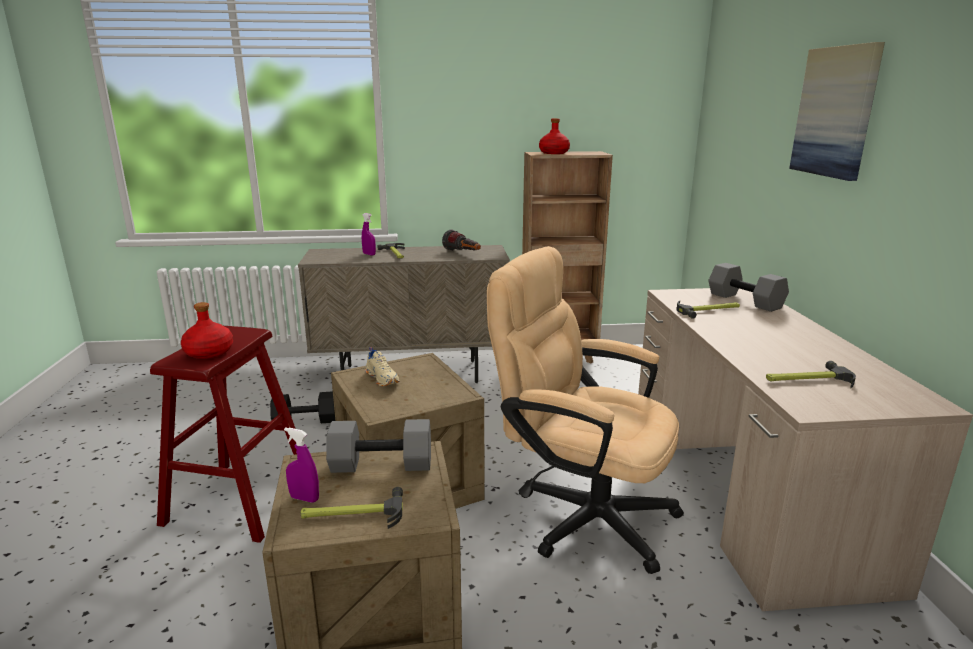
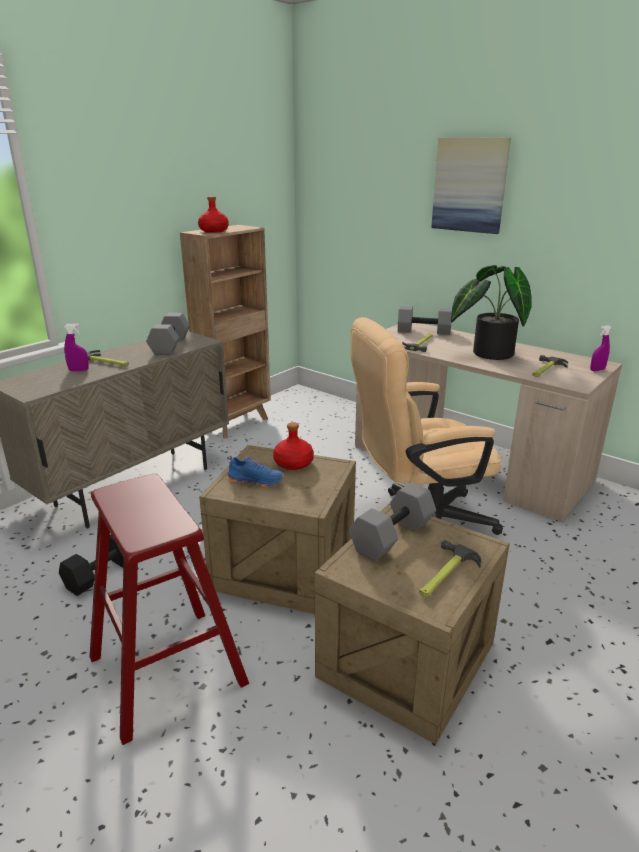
camera: 45 degrees left, 5 degrees up
(209, 353) = (157, 516): red bottle -> red bottle (294, 463)
(304, 498) = (397, 587): purple spray bottle -> purple spray bottle (597, 370)
(383, 378) = (256, 481): beige shoe -> blue shoe
(463, 253) = (171, 346): flashlight -> grey dumbbell
(769, 341) = (487, 353): none -> potted plant

